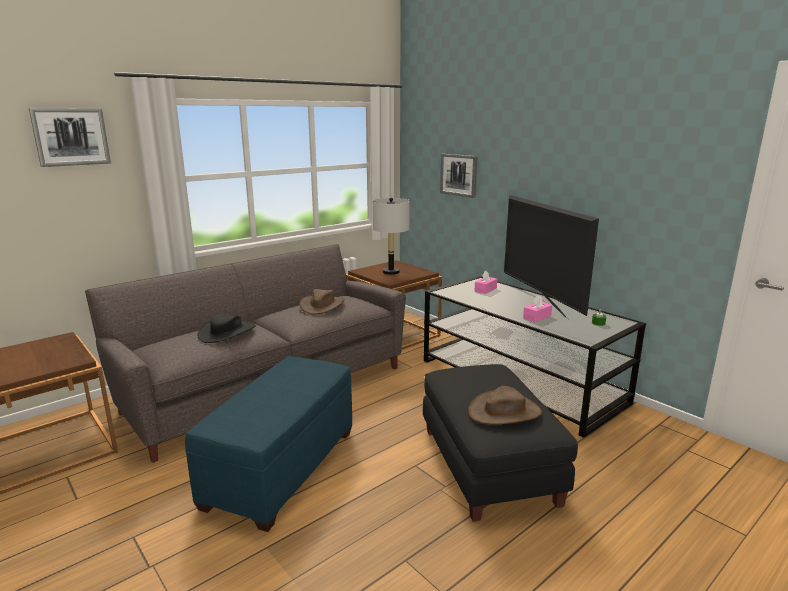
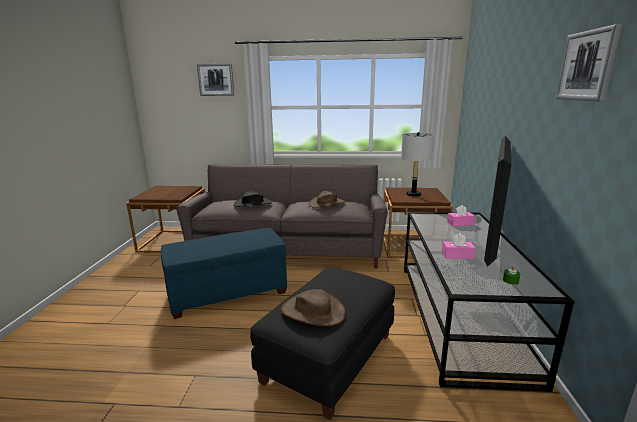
camera: 45 degrees right, 0 degrees up
(459, 175) = (484, 116): picture -> picture (587, 66)

